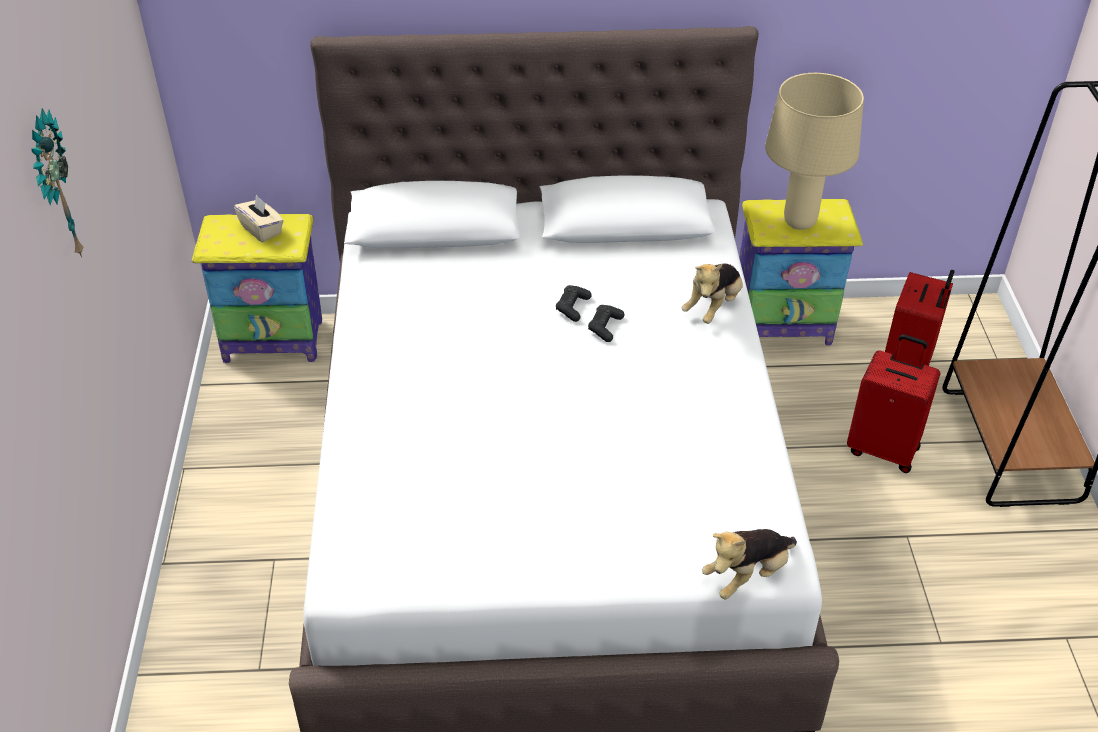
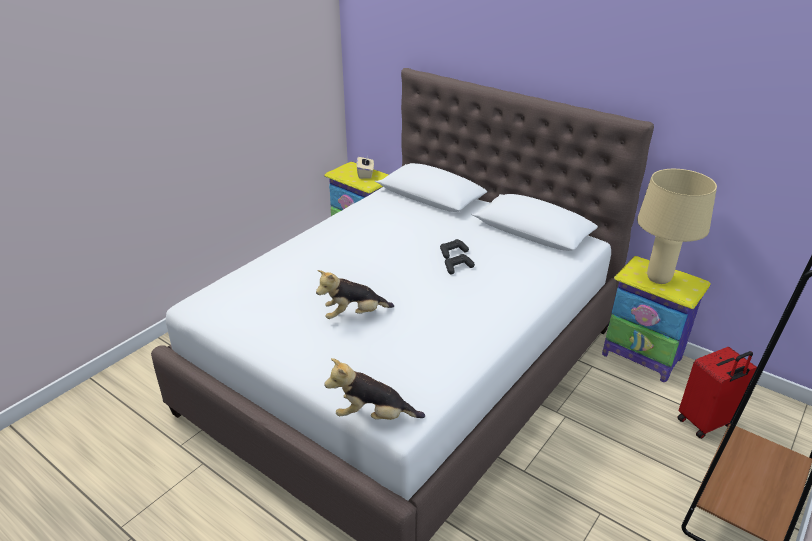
camera: 40 degrees right, 10 degrees down
(52, 189) = (186, 62): wall clock -> none
(713, 307) = (533, 286): plush toy -> plush toy (354, 315)
(883, 449) = (638, 456): red suitcase -> none

